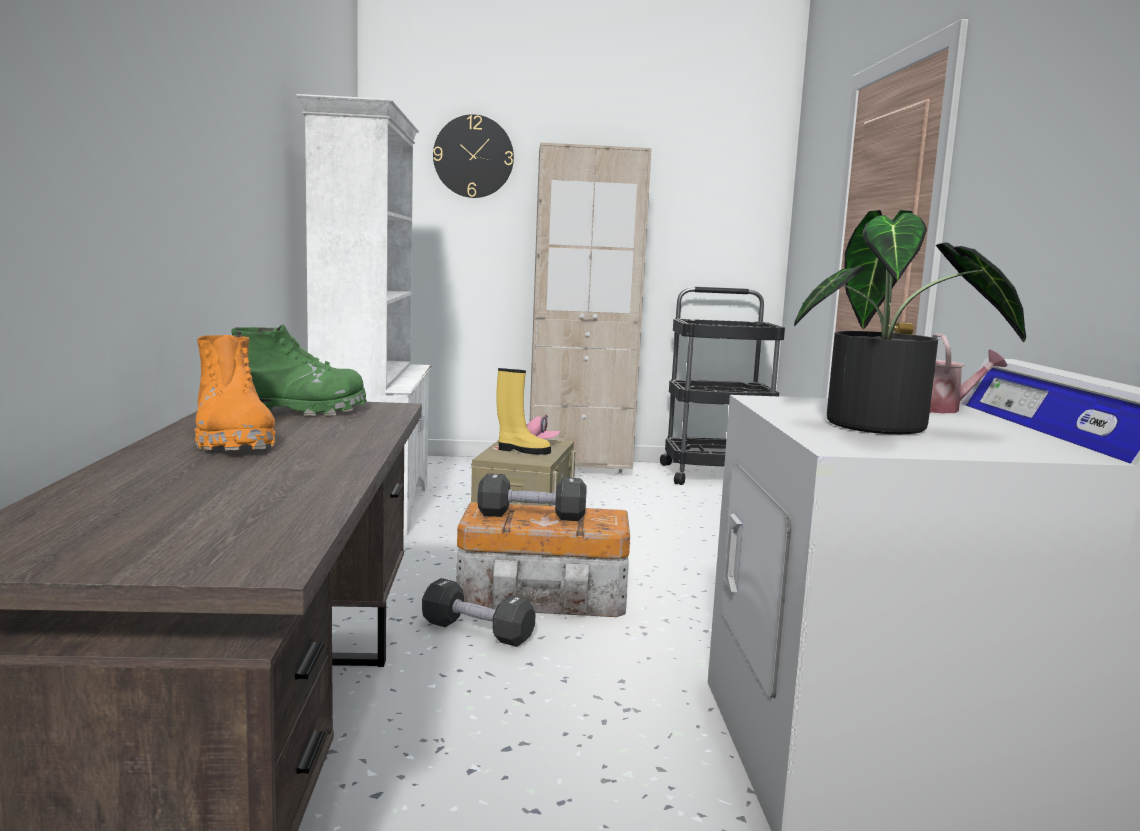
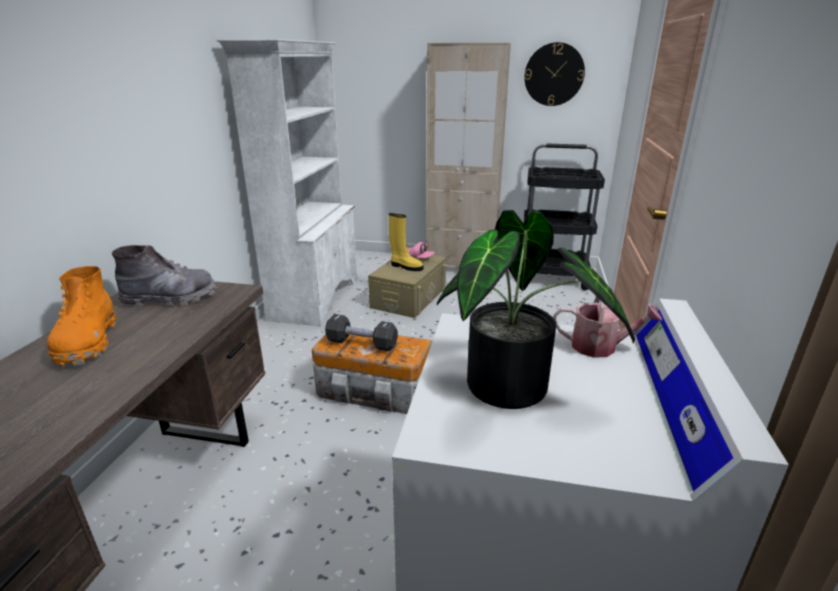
camera: 15 degrees right, 15 degrees up
(299, 412) = (170, 299): green boot -> grey boot
(473, 156) = (391, 51): wall clock -> wall clock (554, 74)
(477, 631) = (316, 420): black dumbbell -> none

